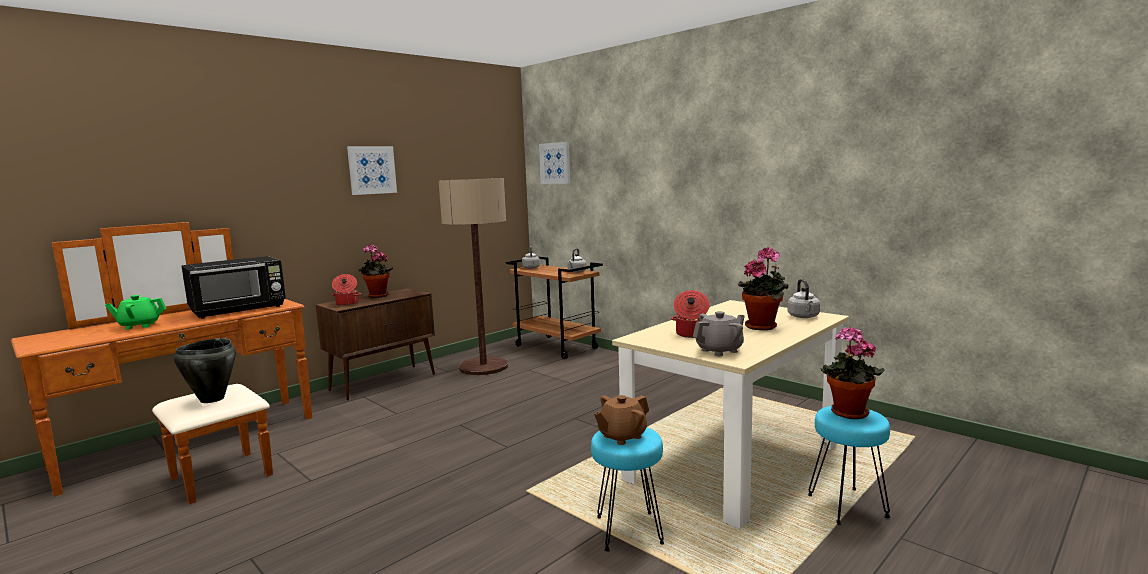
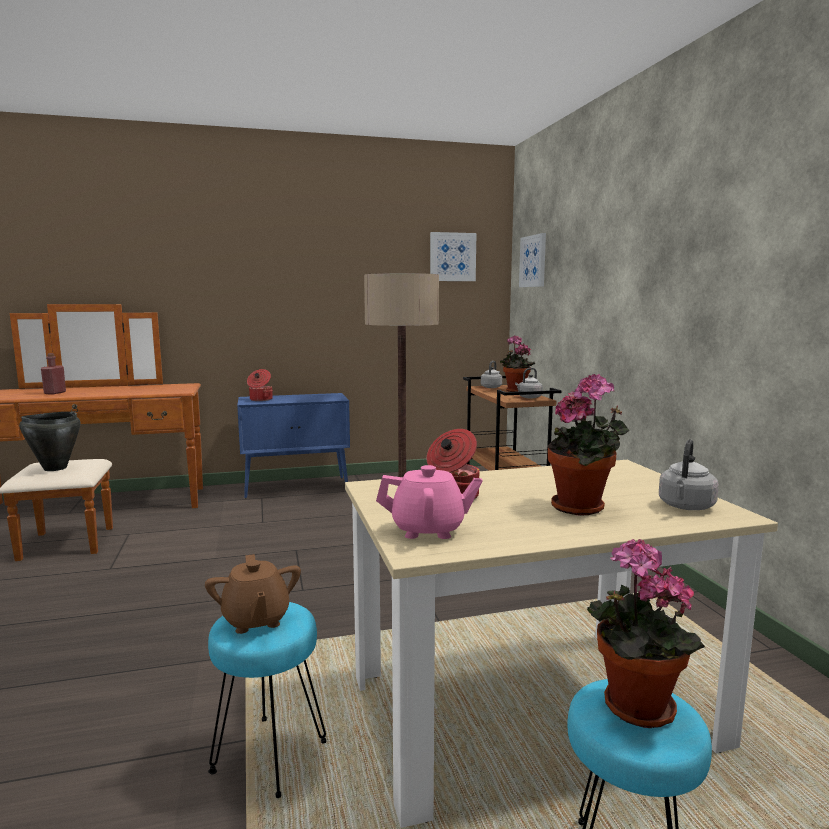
camera: 30 degrees right, 0 degrees up
(139, 326) = (55, 393): green teapot -> red bottle
(239, 309) = (142, 390): black microwave -> none
(372, 170) = (312, 263): picture -> picture (452, 257)
(377, 296) = (299, 396): potted plant -> potted plant (515, 391)
(384, 382) = (297, 487): brown cabinet -> blue cabinet
(622, 436) = (256, 620): brown teapot -> brown teapot turned 105 degrees counterclockwise
(720, 351) = (428, 530): grey teapot -> pink teapot

